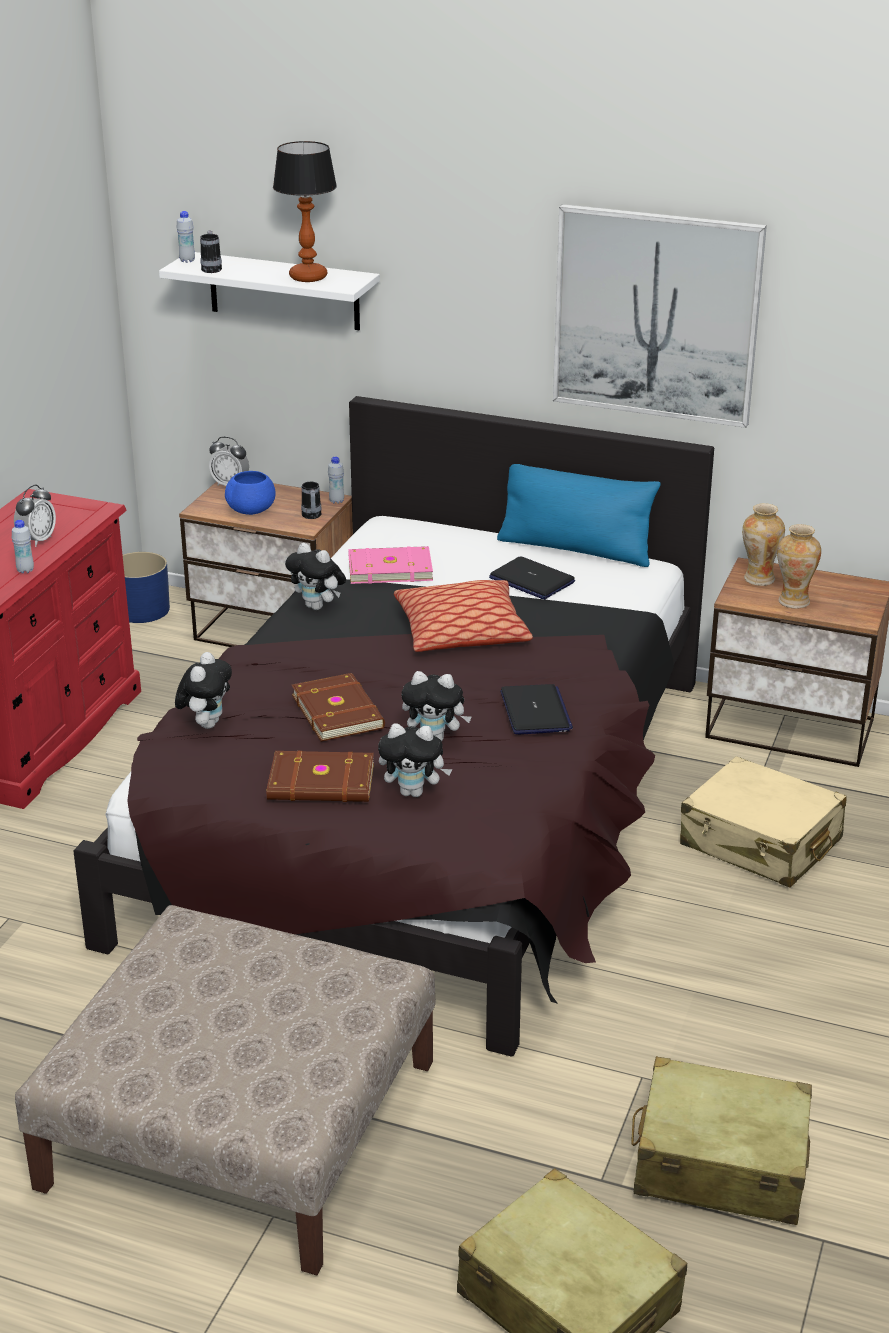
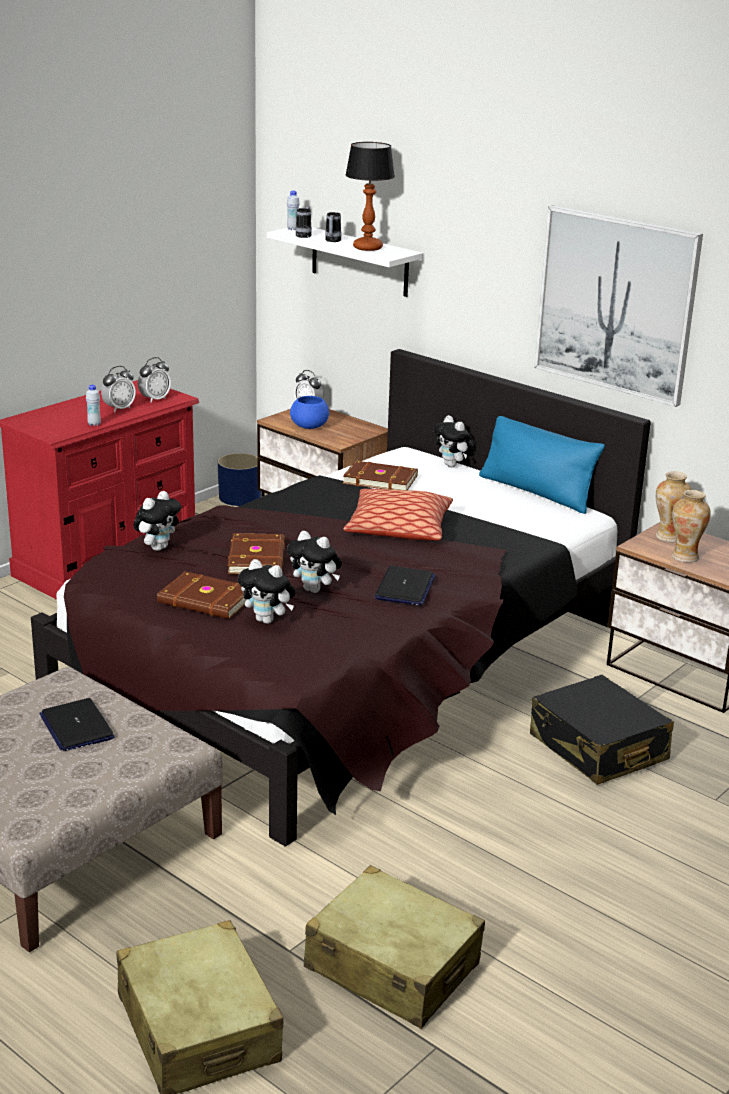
camera: 20 degrees right, 5 degrees down
(71, 517) = (154, 399): none -> alarm clock
(312, 517) = (349, 437): mug -> mug (332, 241)
(318, 607) = (306, 493): plush toy -> plush toy (453, 465)
(336, 501) = (376, 431): white bottle -> none
(389, 568) = (380, 479): pink book -> brown book
(531, 580) = (482, 505): laptop -> laptop (76, 726)
(760, 843) = (598, 748): beige suitcase -> black suitcase

